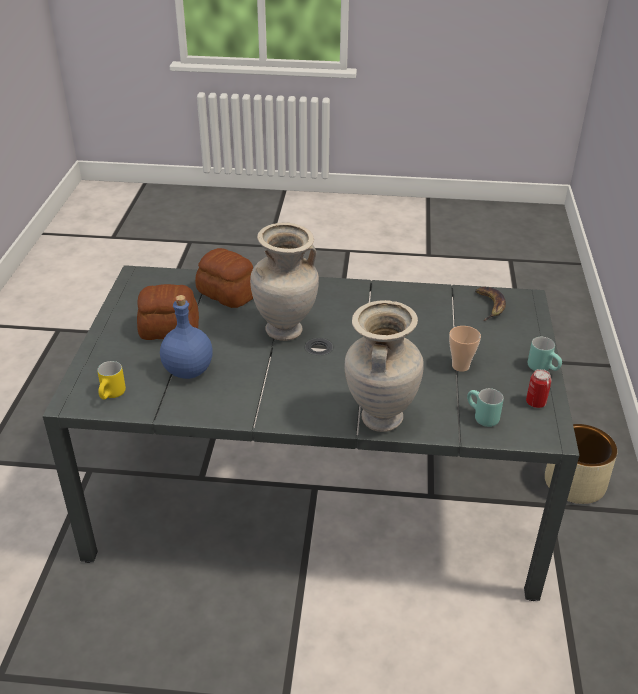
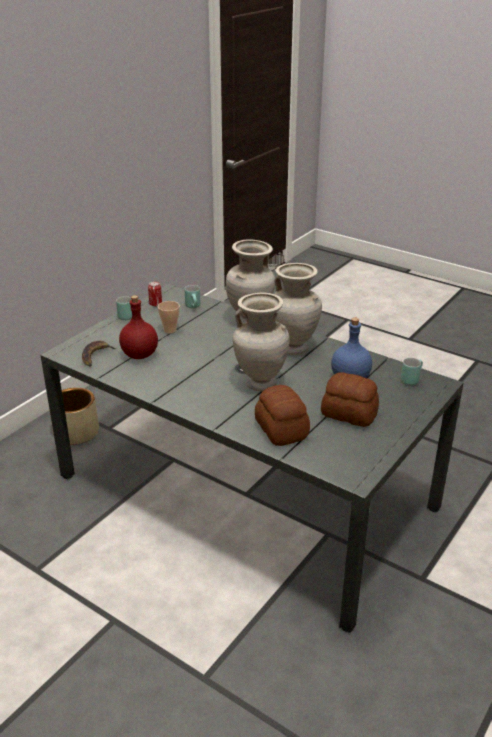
camera: 150 degrees left, 5 degrees down
(113, 395) = (410, 379): yellow mug -> turquoise mug
(284, 393) = (294, 348): none -> beige vase
(449, 322) = (139, 355): none -> red bottle

